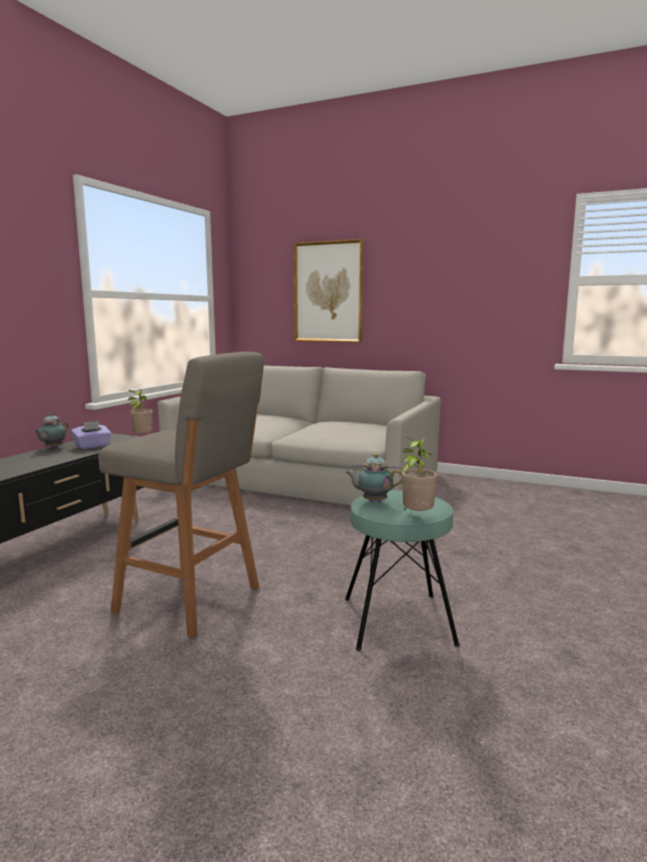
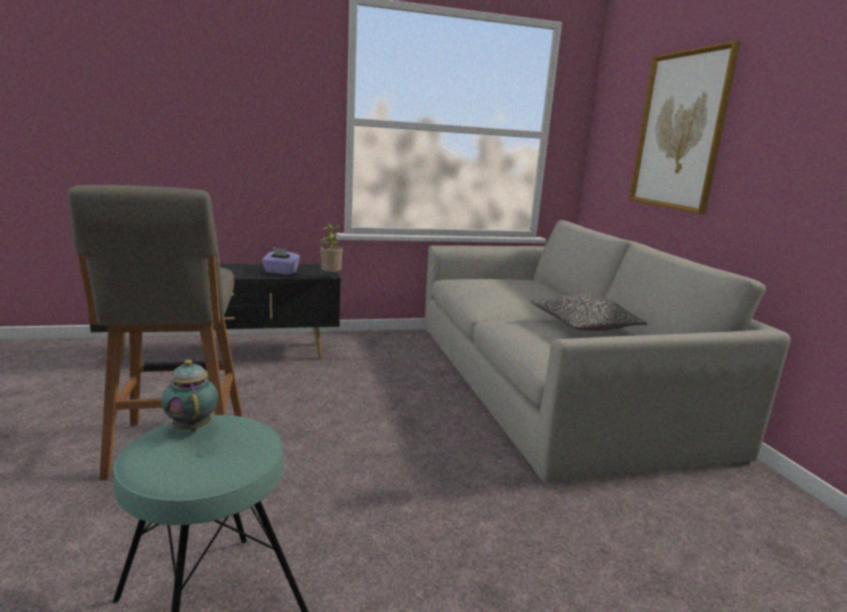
camera: 50 degrees right, 5 degrees up
(52, 448) = (258, 265): teapot -> none
(335, 424) = (584, 325): none -> pillow
(416, 517) = (134, 473): potted plant -> none

